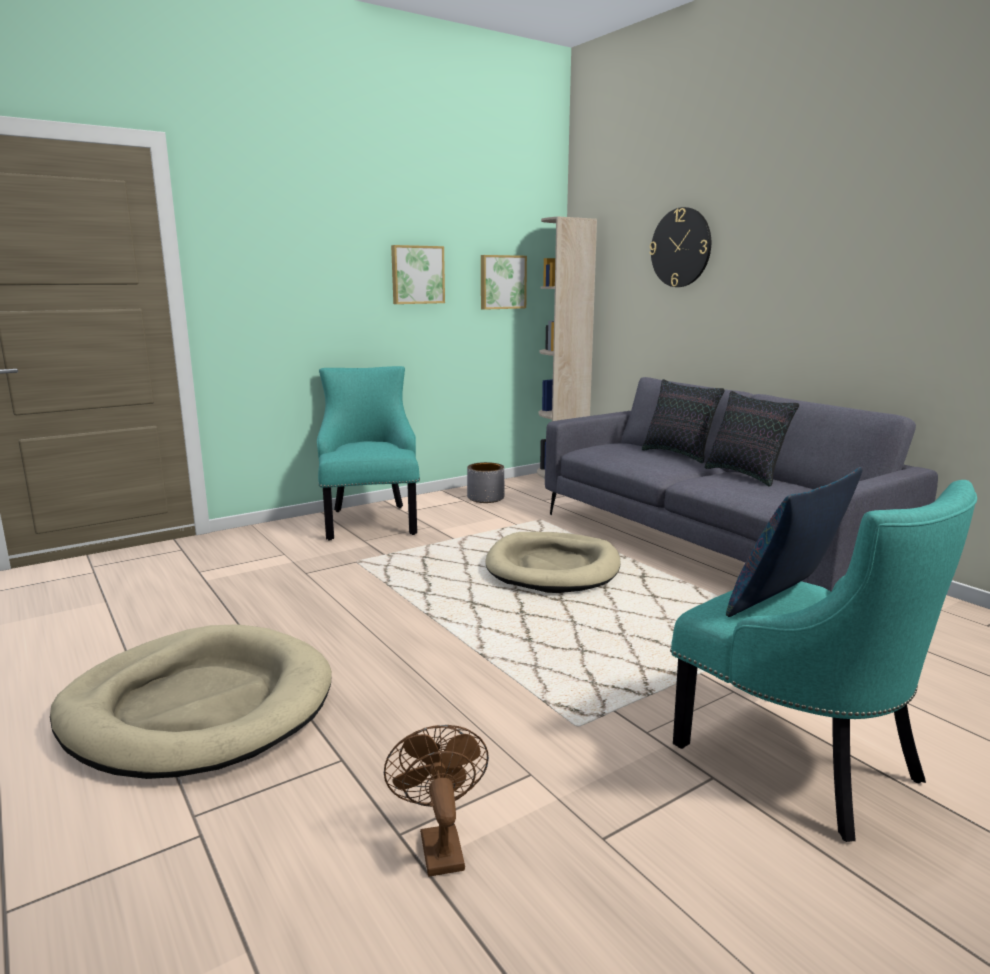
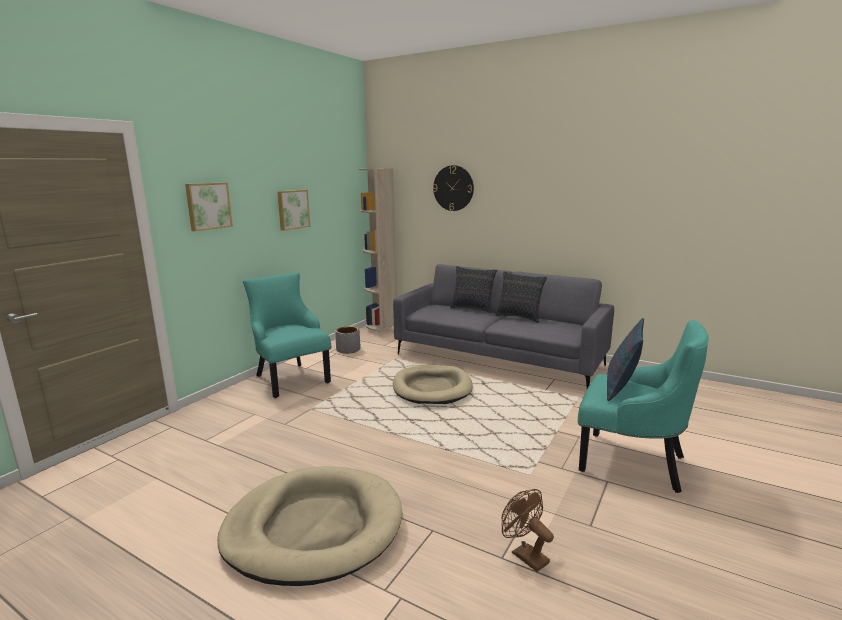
camera: 25 degrees left, 0 degrees up
(502, 282) = (337, 209): picture -> picture (208, 206)

